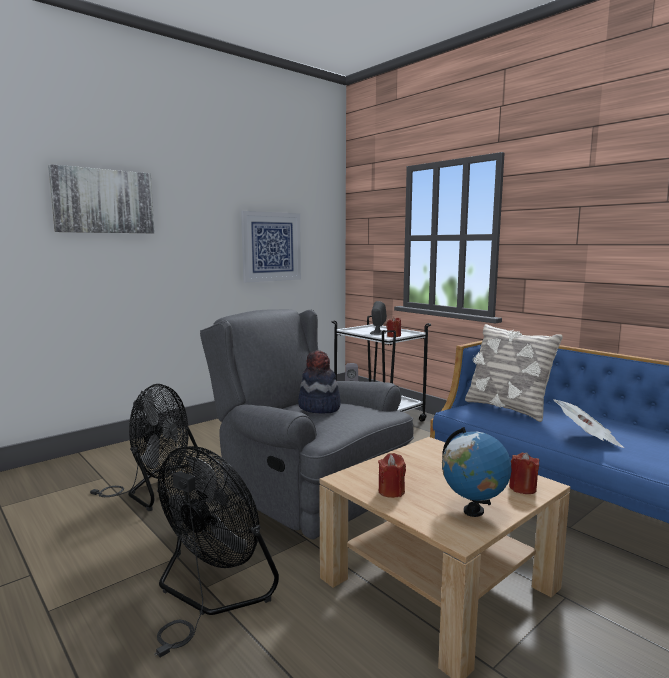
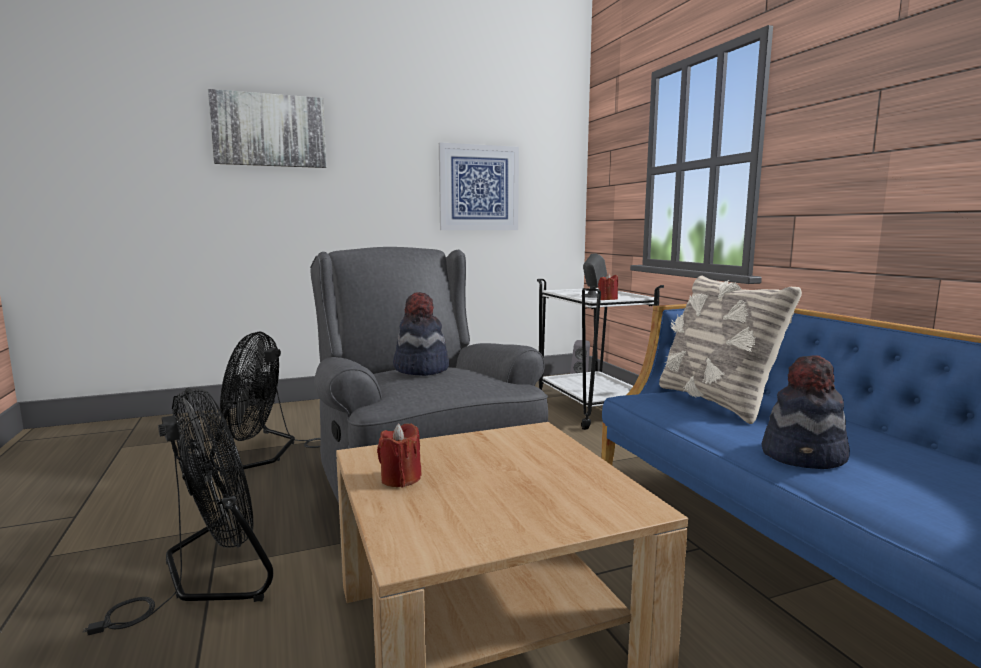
camera: 20 degrees right, 0 degrees up
(153, 487) = (270, 450): black fan -> black fan turned 150 degrees clockwise
(473, 511) = (478, 525): globe -> none
(522, 488) = (600, 507): red candle -> none
(587, 439) = (804, 456): newspaper -> hat

